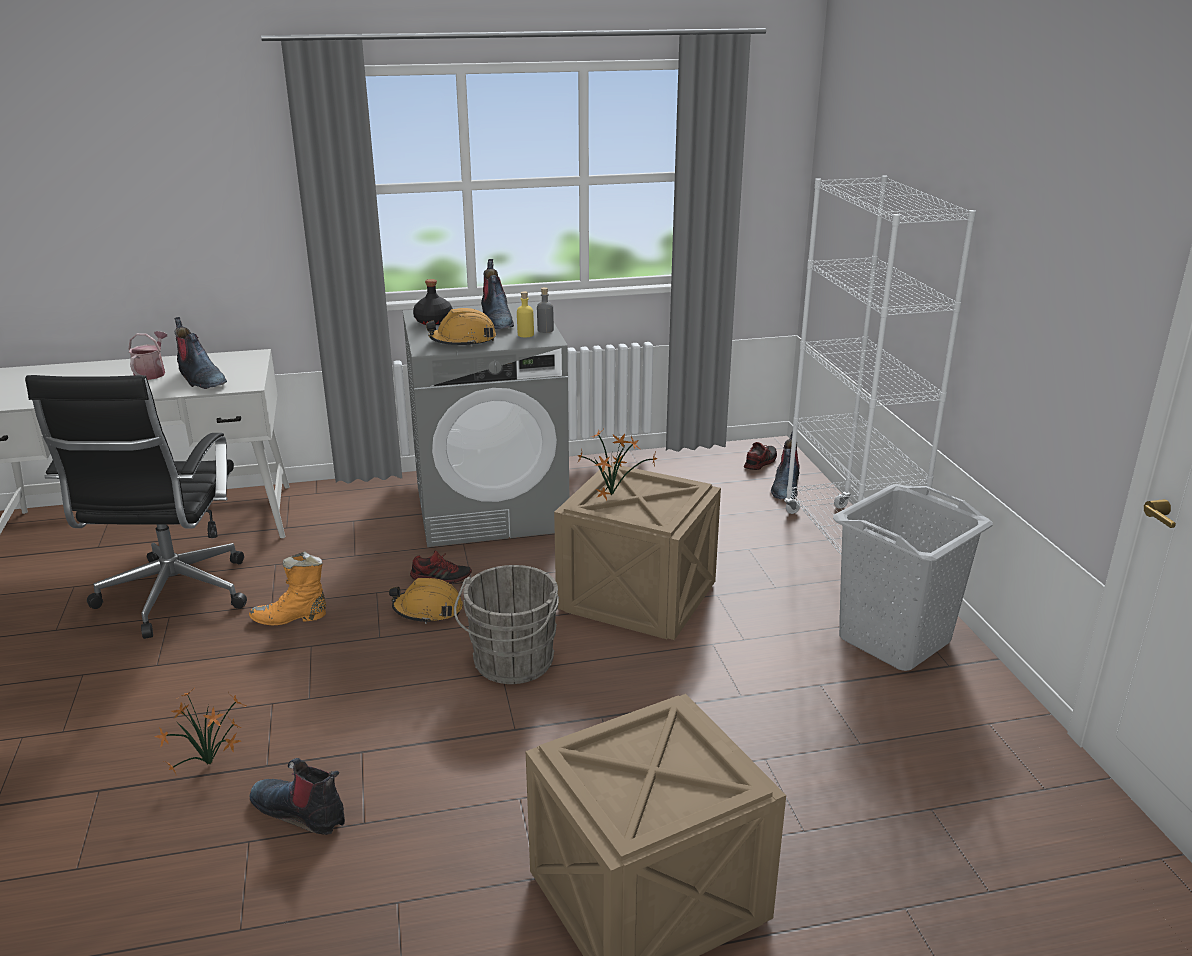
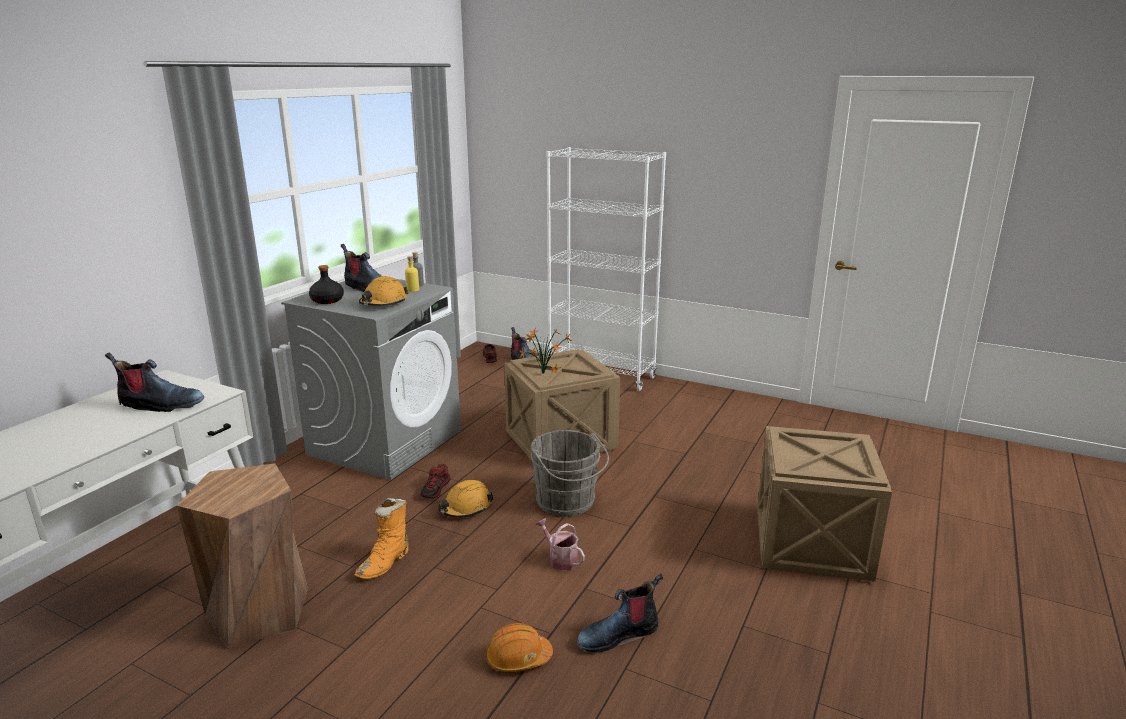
camera: 50 degrees left, 5 degrees down
(152, 373) = (91, 419): watering can -> watering can (560, 559)
(172, 599) = (259, 611): black office chair -> brown stool
(213, 763) = (518, 658): potted plant -> orange hard hat
(441, 577) = (436, 489): shoe -> shoe turned 150 degrees clockwise
(895, 639) = (691, 401): grey laundry basket -> none

